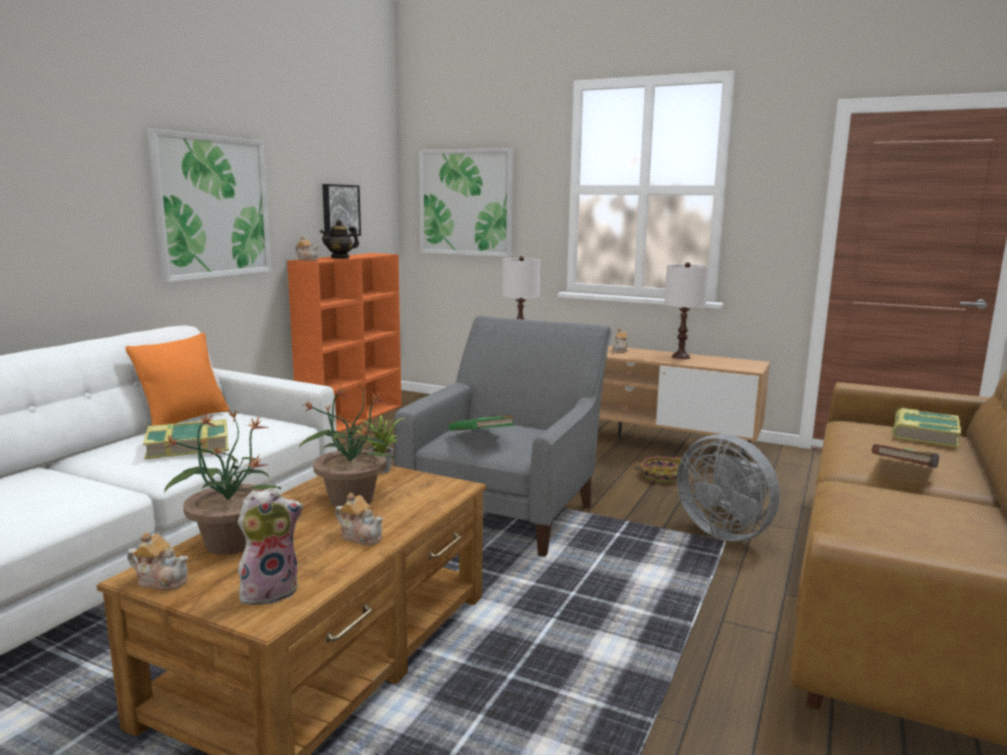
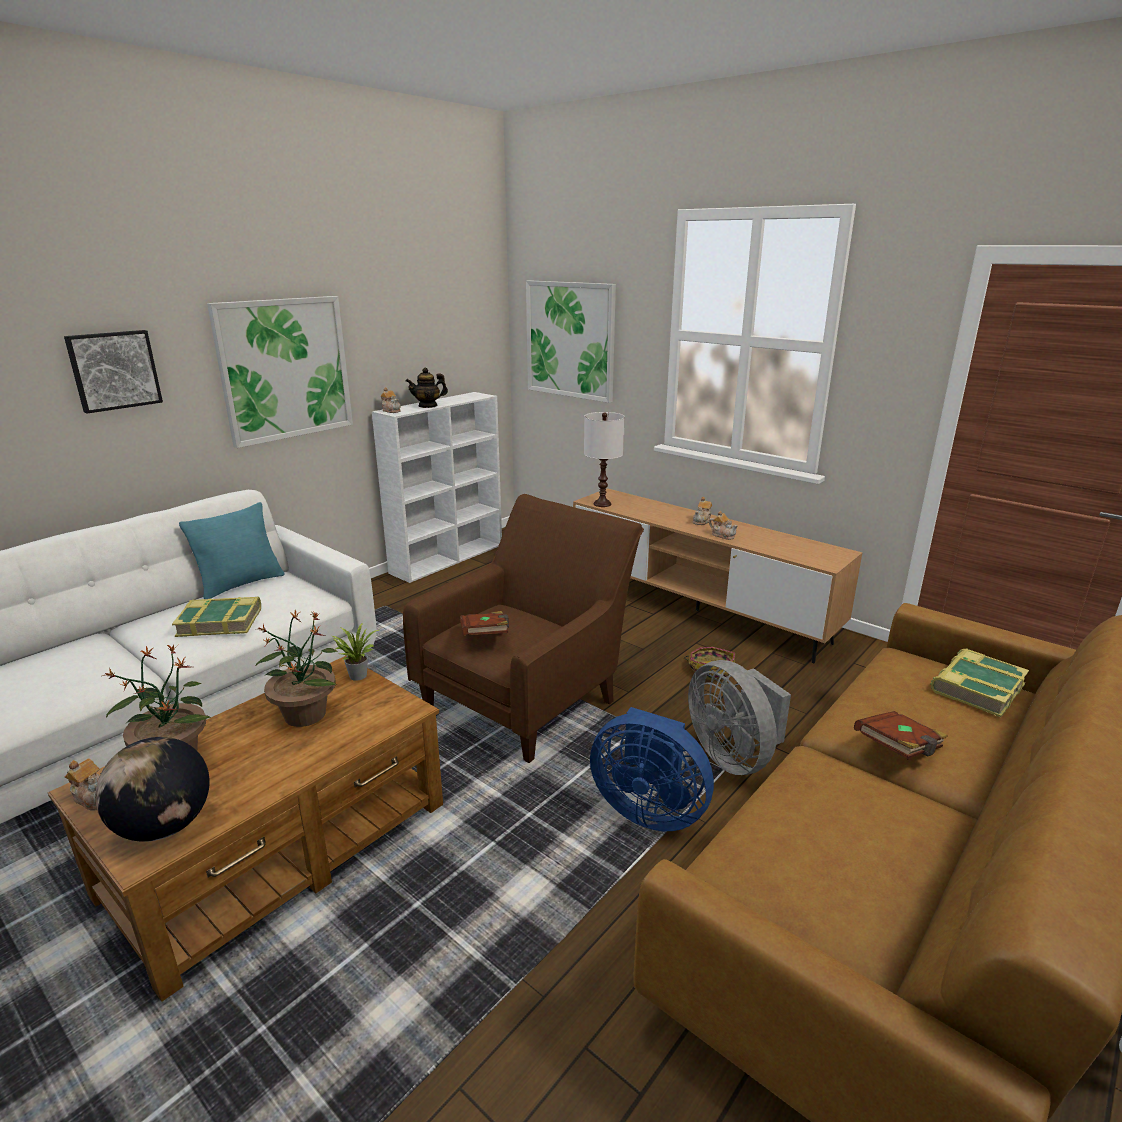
camera: 15 degrees right, 10 degrees up
(185, 420) = (241, 584): orange pillow -> turquoise pillow
(270, 591) = (164, 826): plush toy -> globe
(339, 210) = (435, 353): picture -> picture (114, 370)
(353, 418) = (448, 558): orange bookcase -> white bookcase
(361, 536) = (280, 767): teapot -> teapot (722, 535)
(481, 437) = (485, 636): green book -> brown book
(507, 510) = (527, 697): grey armchair -> brown armchair
(680, 576) = (649, 809): none -> blue fan
(681, 357) = (762, 536): white table lamp -> none

